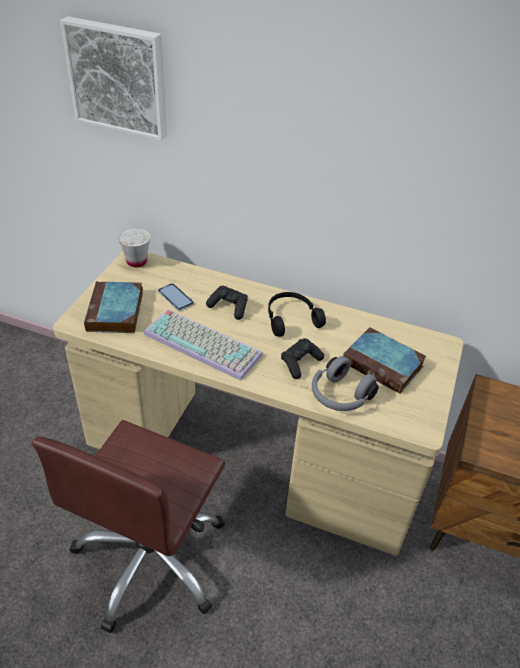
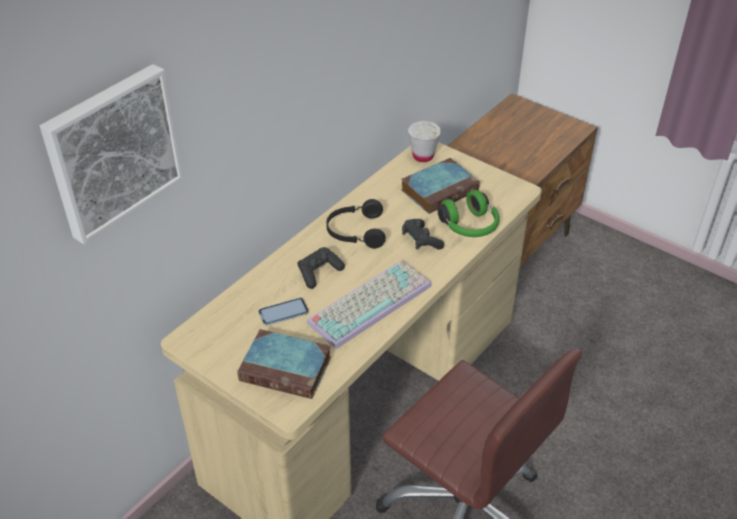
camera: 70 degrees left, 0 degrees up
(136, 262) = (196, 337): white cup -> white cup (423, 156)
(339, 396) = (470, 226): grey headphones -> green headphones

